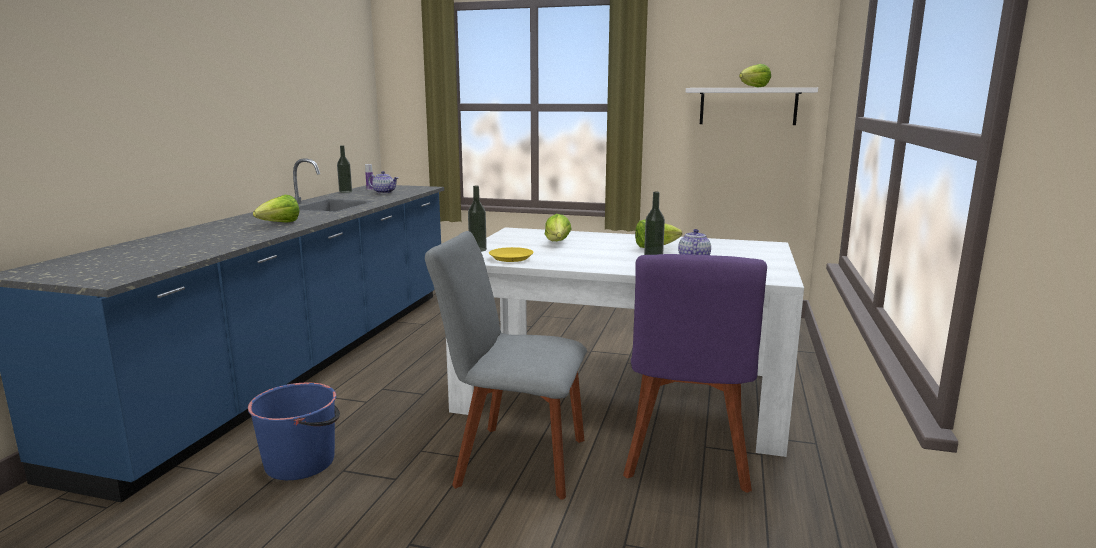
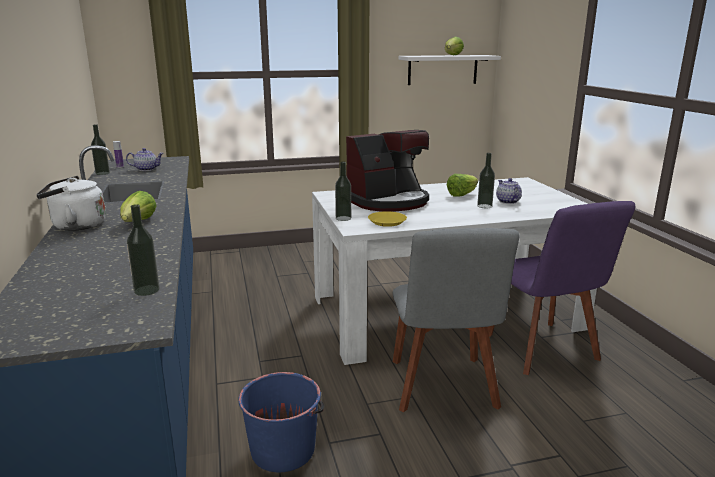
camera: 30 degrees left, 5 degrees up
(168, 262) = (146, 290): none -> bottle
(236, 220) = (75, 226): none -> white kettle
(514, 460) = (443, 387): grey chair -> grey chair turned 75 degrees counterclockwise
(557, 243) = (388, 201): lettuce -> coffee machine

